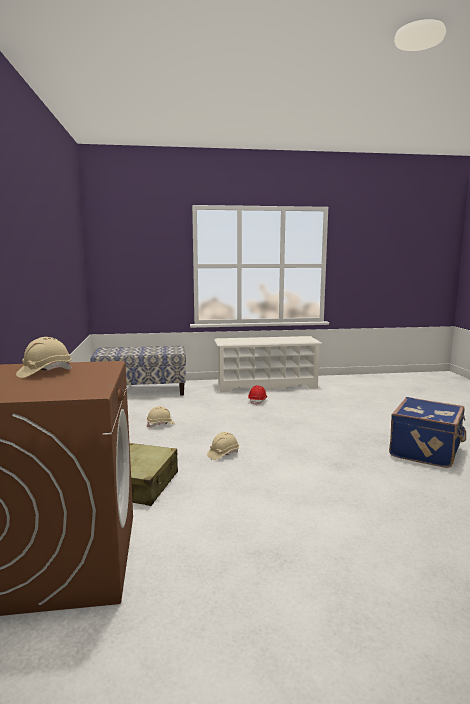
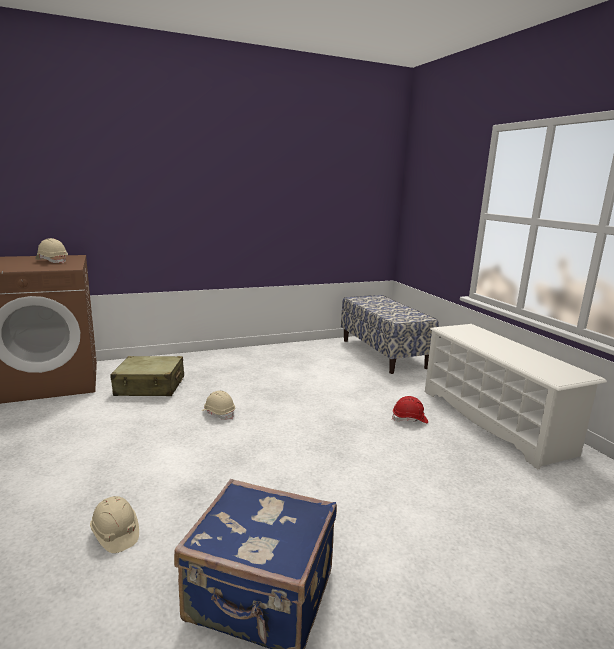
camera: 75 degrees right, 5 degrees up
(160, 424) = (288, 375): beige hard hat -> beige hard hat (115, 534)

